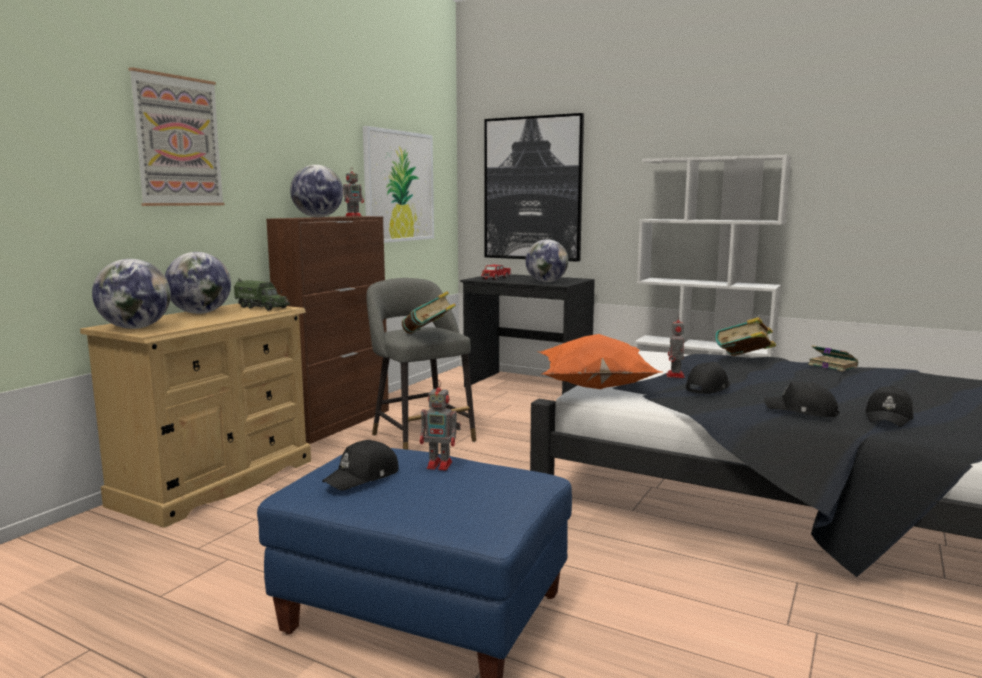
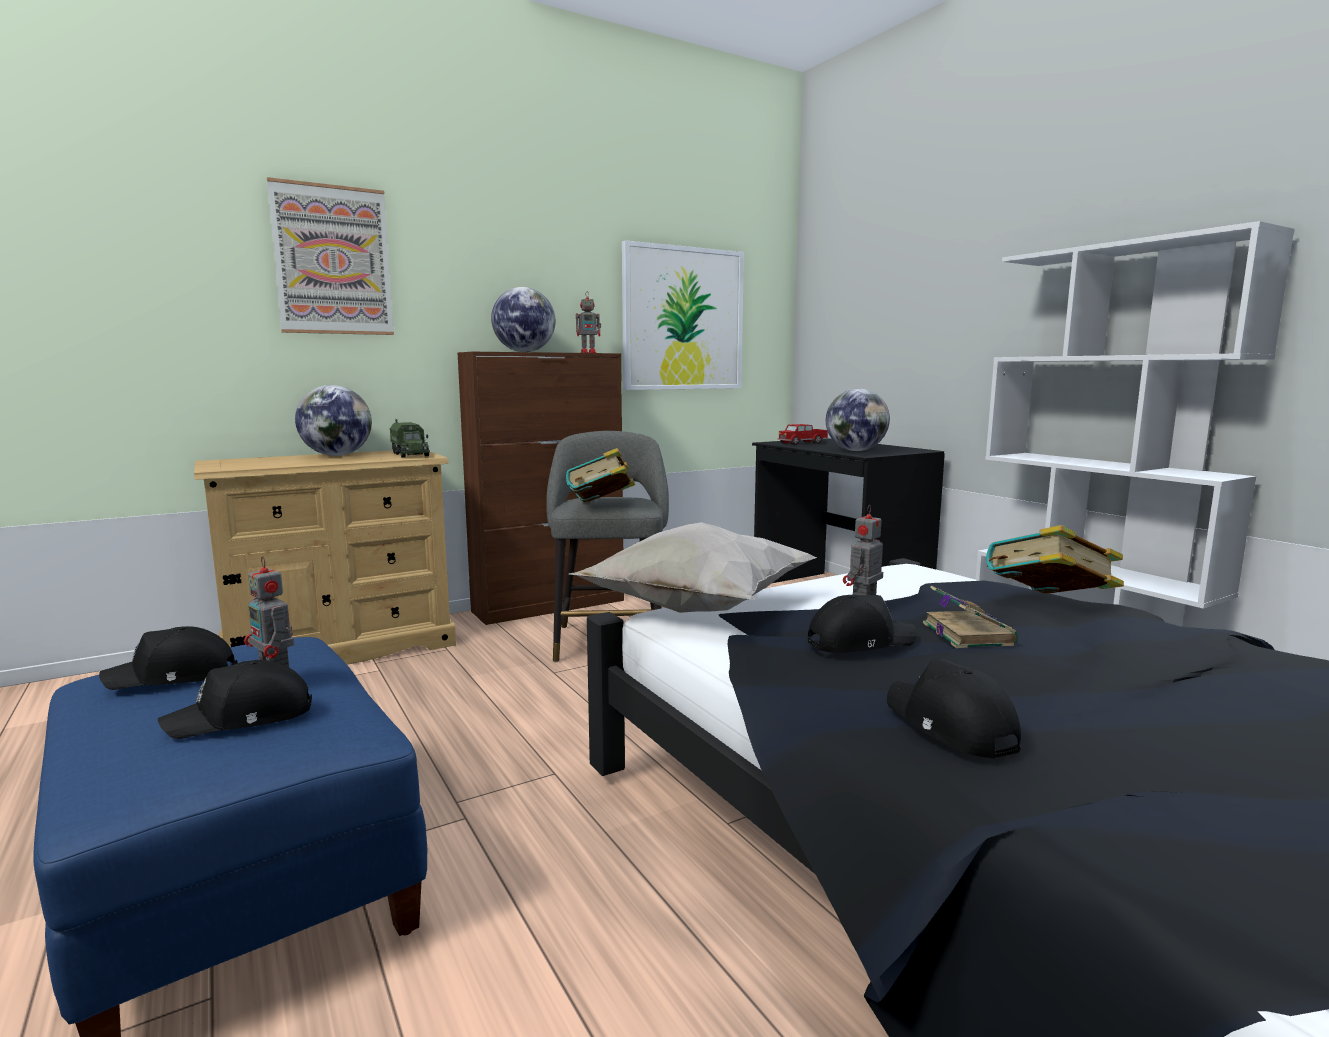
camera: 30 degrees right, 0 degrees up
(135, 328) = (228, 464): globe -> none
(532, 189) = (876, 319): picture -> none
(593, 388) = (696, 609): orange pillow -> white pillow
(831, 365) = (1220, 643): book -> book (966, 633)
(889, 417) = (1151, 794): black cap -> black cap (243, 718)

